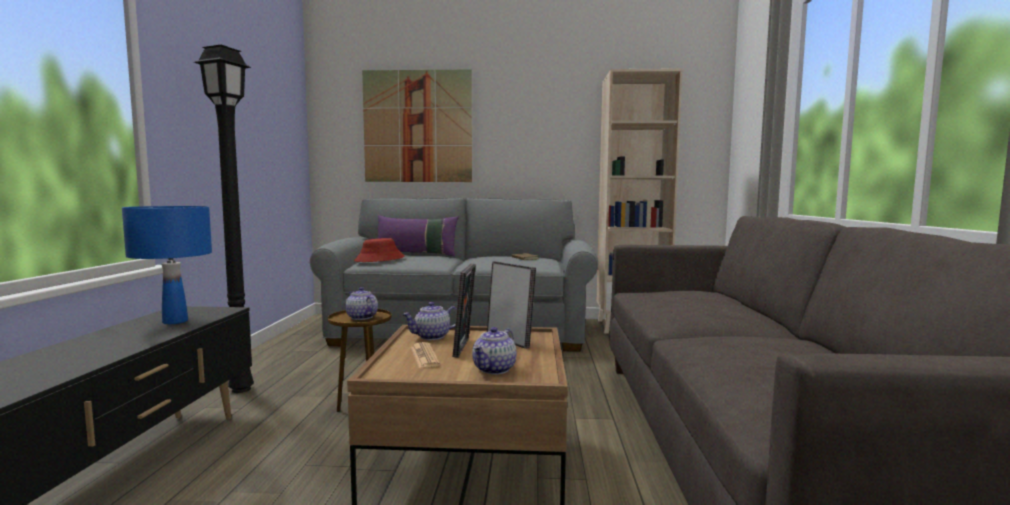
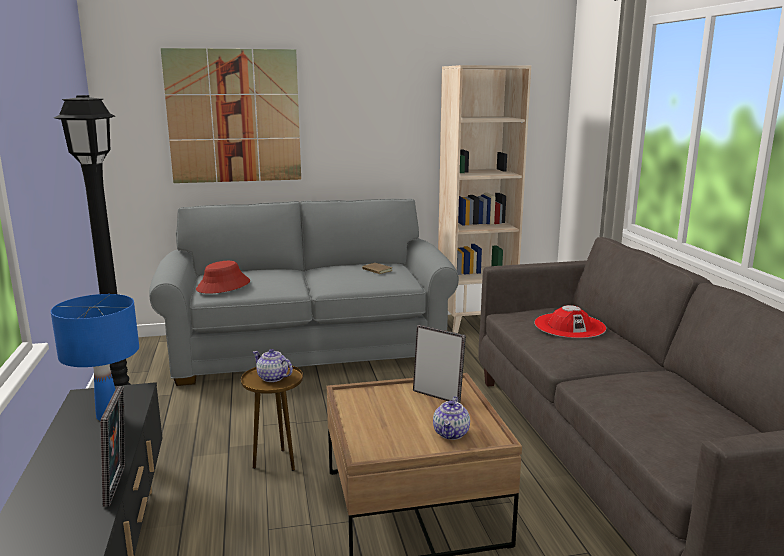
camera: 15 degrees left, 10 degrees up
(416, 254) = (252, 270): purple pillow -> none
(424, 356) = (381, 425): newspaper -> none
(432, 337) = (365, 398): teapot -> none
(465, 348) = (406, 410): picture frame -> picture frame (119, 485)
(693, 297) = (569, 326): none -> red hat

